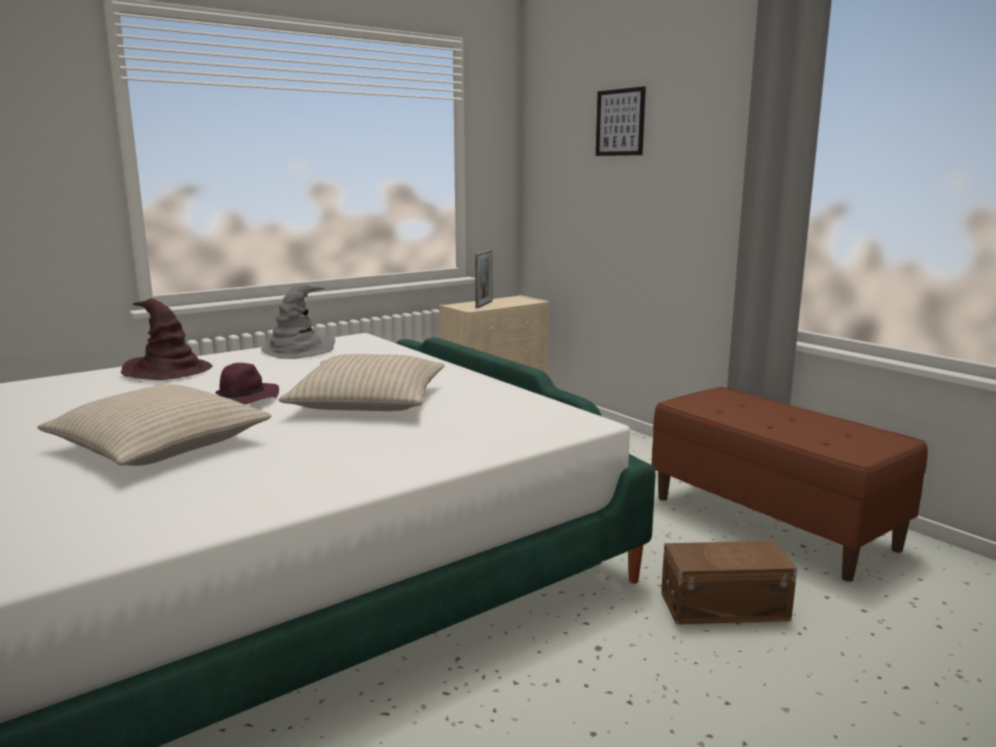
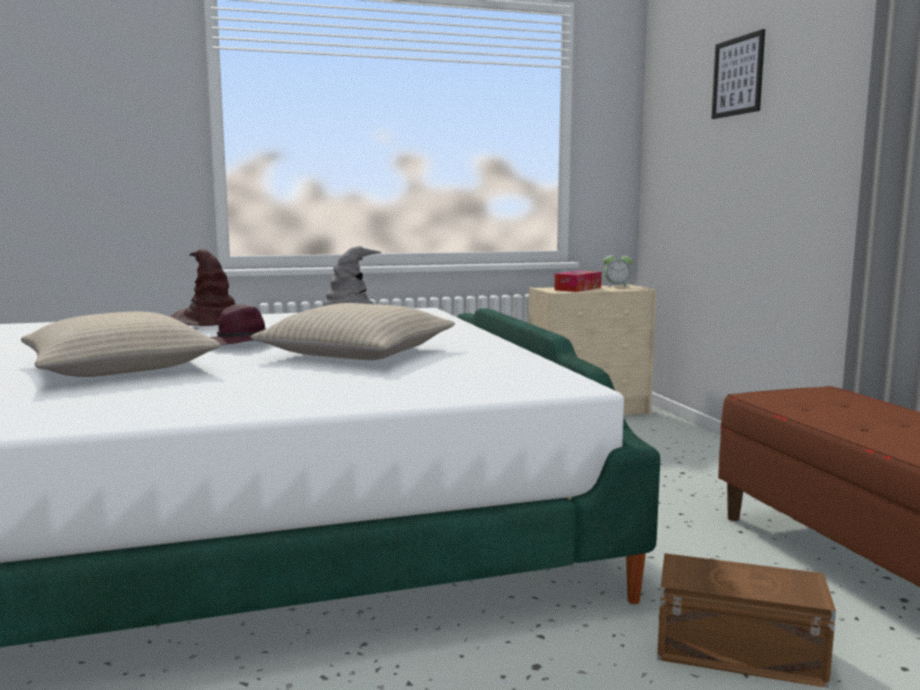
camera: 20 degrees right, 5 degrees down
(484, 304) = (578, 289): picture frame -> tissue box
(513, 298) = (617, 286): none -> alarm clock

